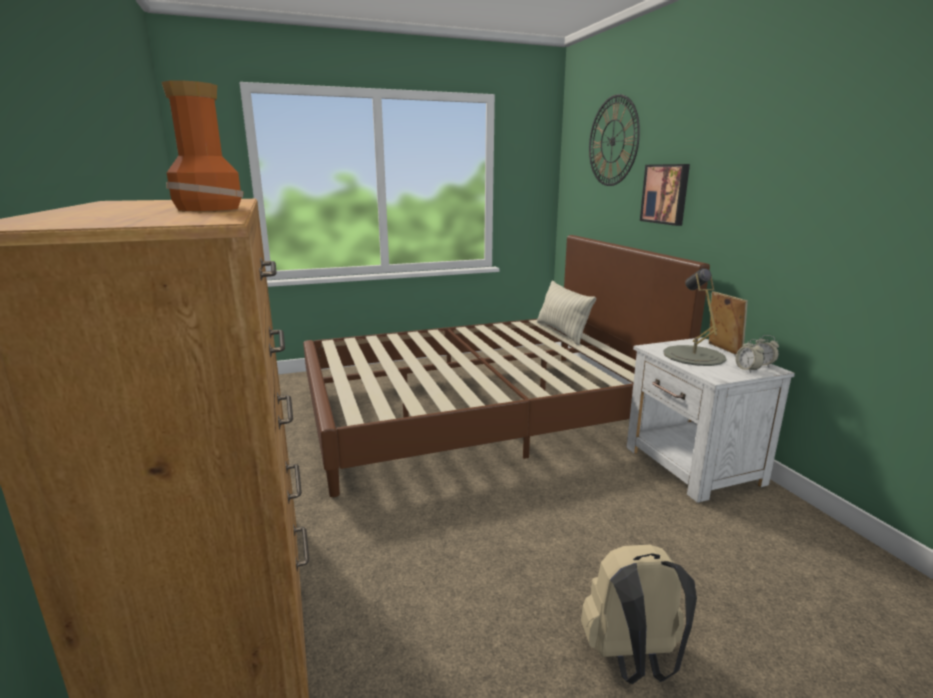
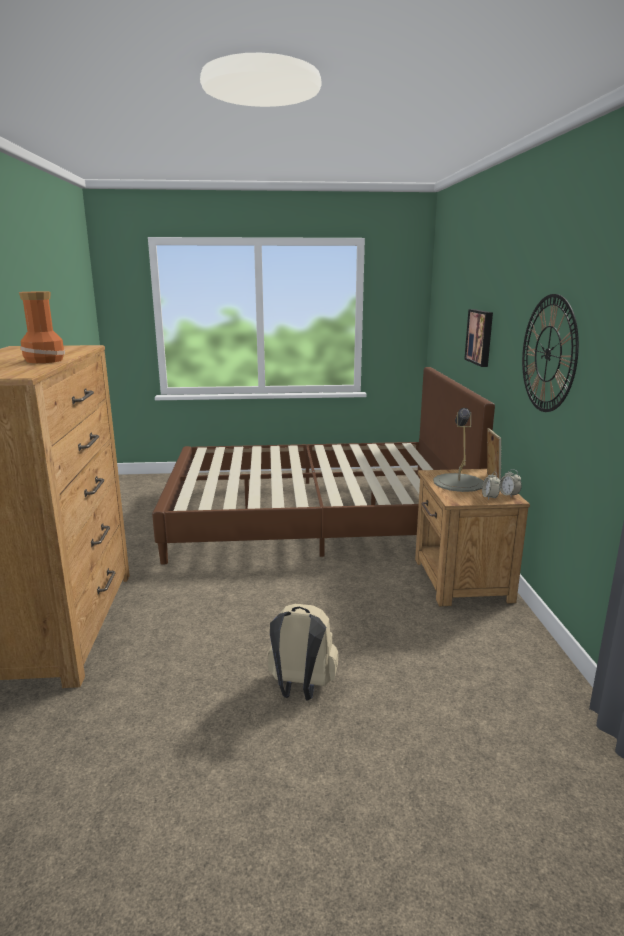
camera: 15 degrees right, 0 degrees up
(562, 332) = (404, 456): pillow -> none
(612, 141) = (456, 284): wall clock -> wall clock (548, 354)
(693, 466) = (461, 580): white nightstand -> brown nightstand

